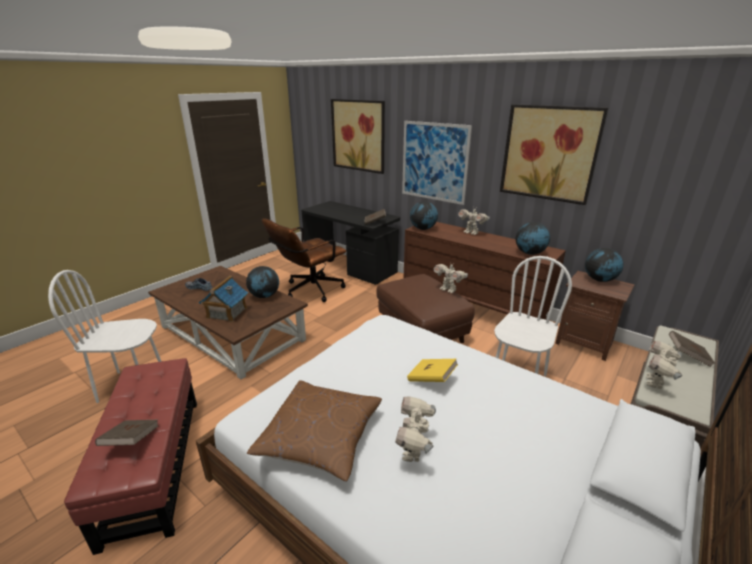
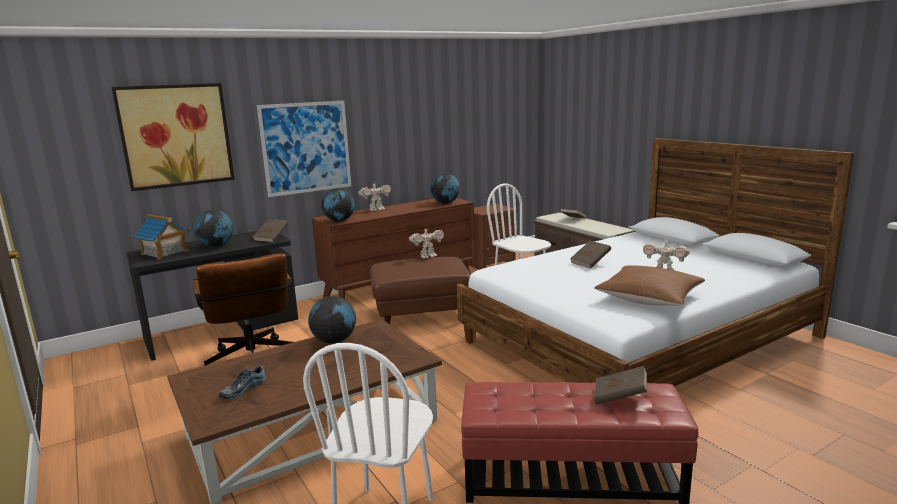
camera: 70 degrees left, 10 degrees down
(226, 313) = (359, 365): toy house -> toy house (164, 252)
(431, 379) = (590, 262): yellow book -> brown book
(549, 153) = (418, 116): picture -> none
(599, 280) = (483, 208): globe -> globe (216, 246)
(655, 383) = (596, 230): toy robot -> none

